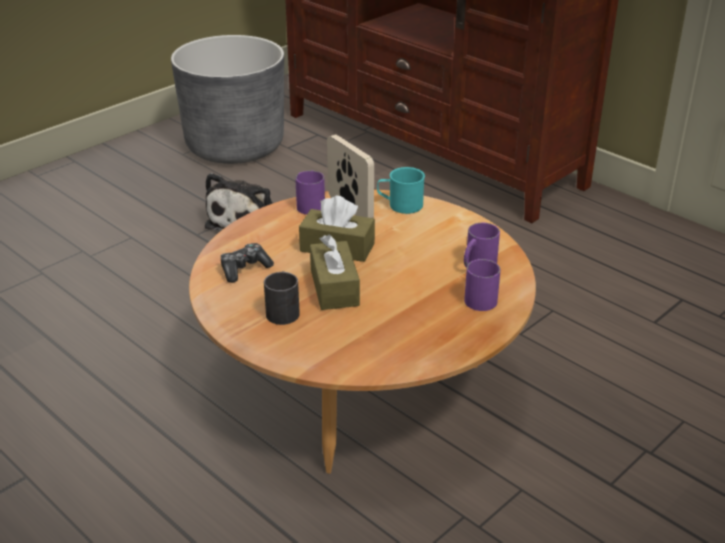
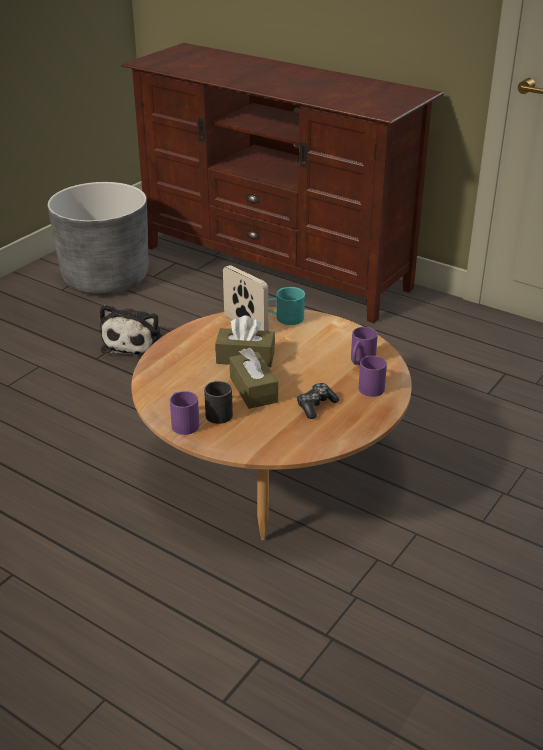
camera: 10 degrees left, 0 degrees up
(244, 269) = (175, 382): game controller -> game controller (316, 406)
(309, 204) = (210, 324): purple mug -> purple mug (182, 423)

